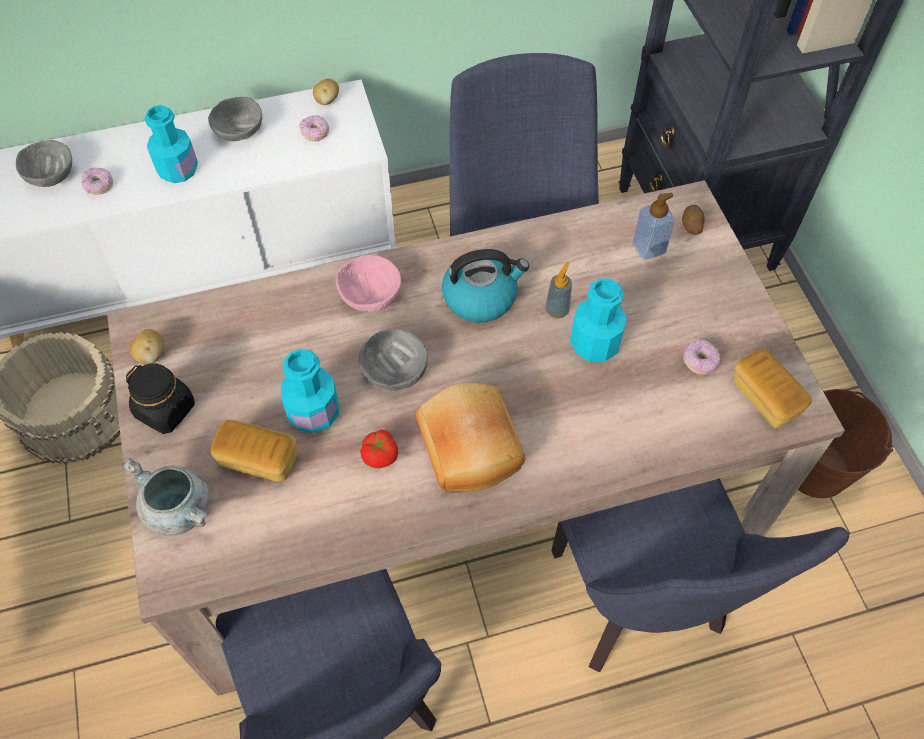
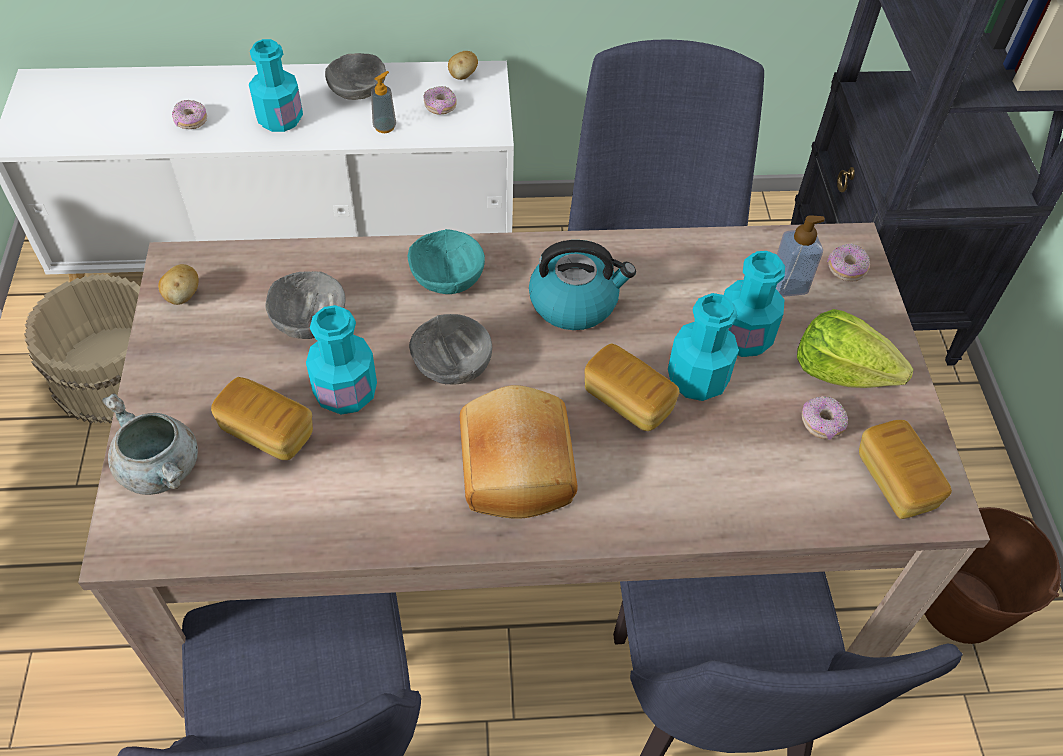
camera: 10 degrees right, 5 degrees down
(51, 175) = (143, 102): grey bowl -> grey bowl (309, 321)
(166, 410) = (180, 357): black jar -> none
(370, 296) = (446, 278): pink bowl -> turquoise bowl
(380, 455) = (409, 454): tomato -> none
(544, 373) = (627, 400): none -> bread
(557, 310) = (661, 333): soap dispenser -> soap dispenser (385, 127)
(622, 300) = (743, 337): none -> turquoise bottle
(691, 225) = (846, 269): potato -> donut
(705, 315) = (841, 371): none -> lettuce

